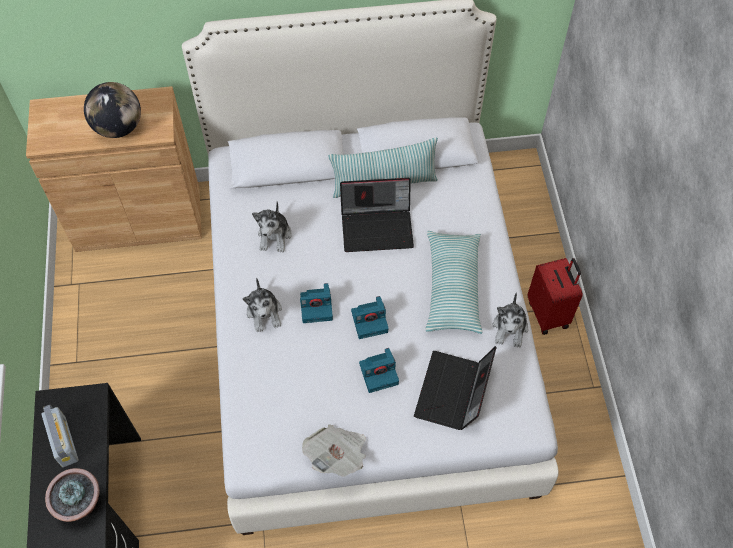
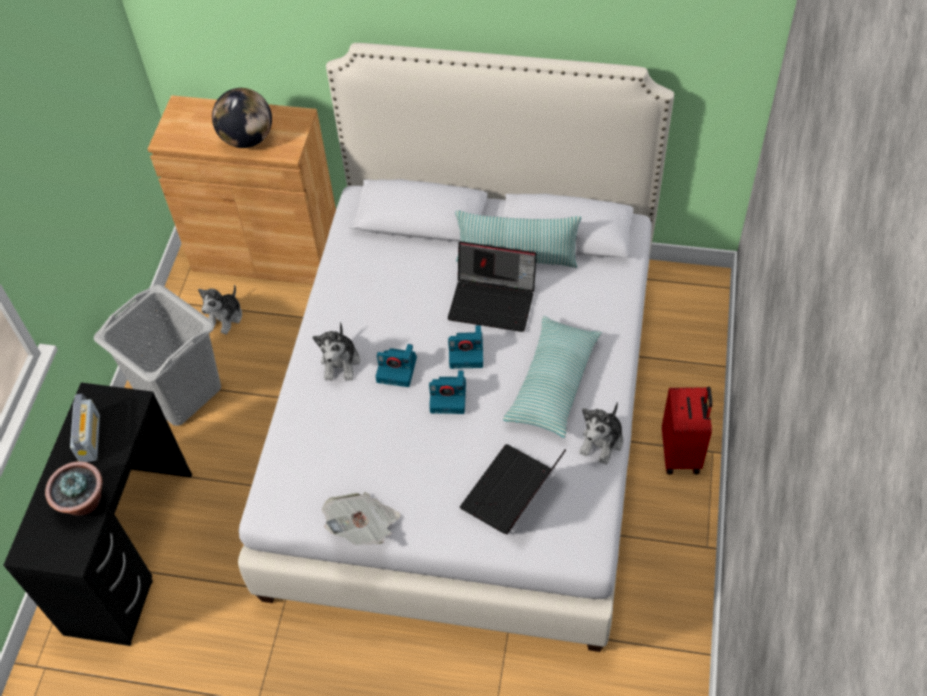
camera: 20 degrees right, 5 degrees down
(103, 364) = (180, 391): none -> grey laundry basket
(275, 235) = (380, 287): plush toy -> plush toy (225, 317)
(379, 373) = (439, 453): camera -> camera (467, 352)

